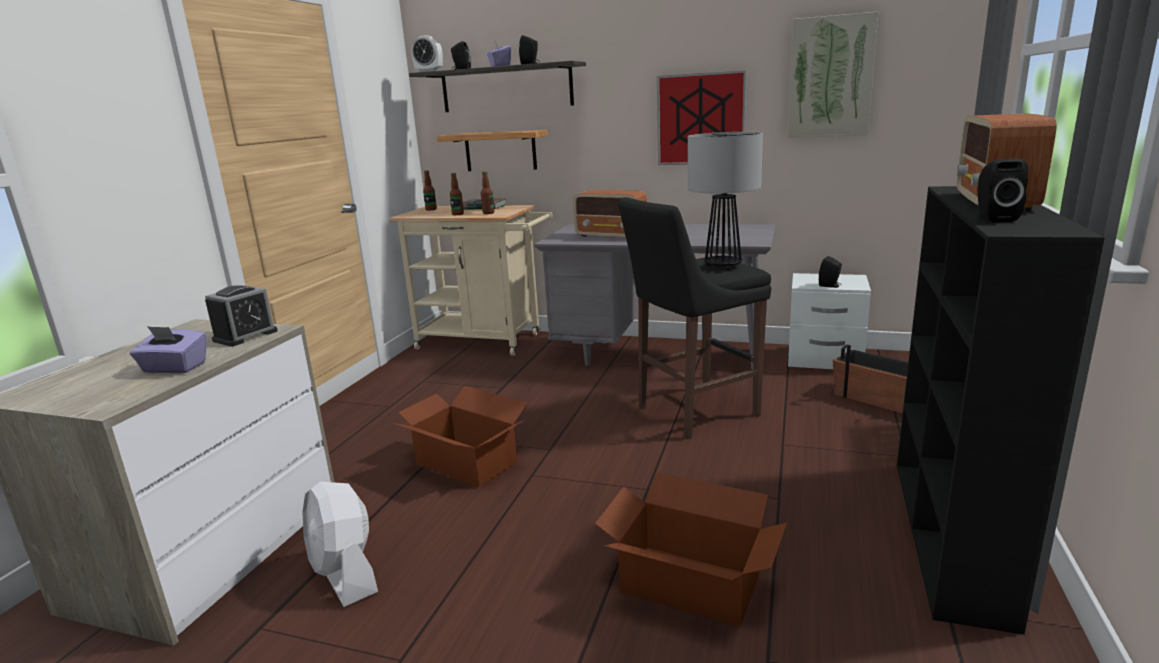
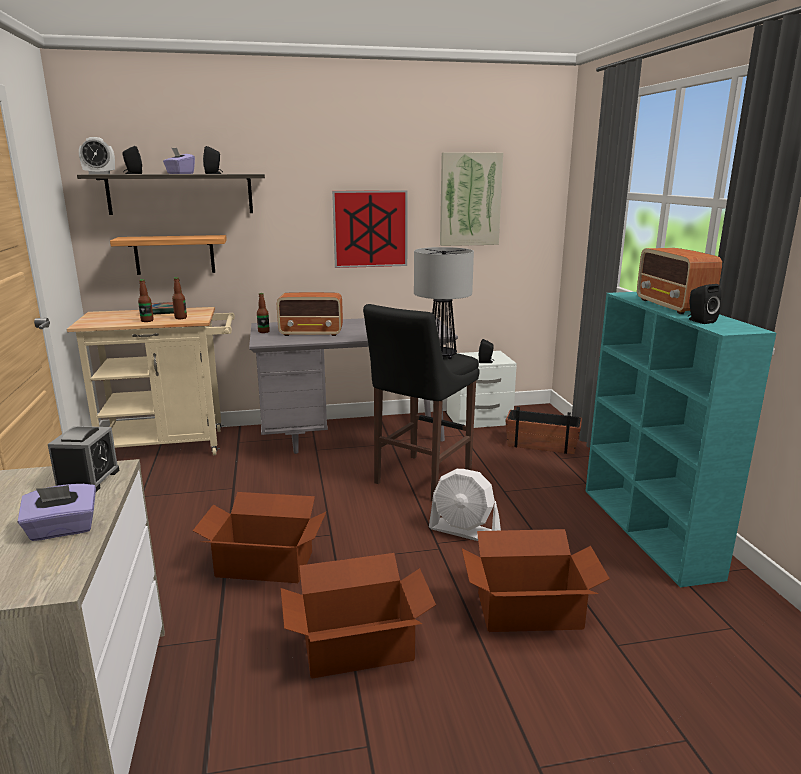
camera: 30 degrees left, 0 degrees up
(345, 574) = (244, 696): white fan -> white fan (464, 531)
(431, 209) = (103, 316): bottle -> bottle (263, 332)
(477, 562) = (356, 646): none -> cardboard box
(949, 536) = (649, 531): black bookcase -> turquoise bookcase

